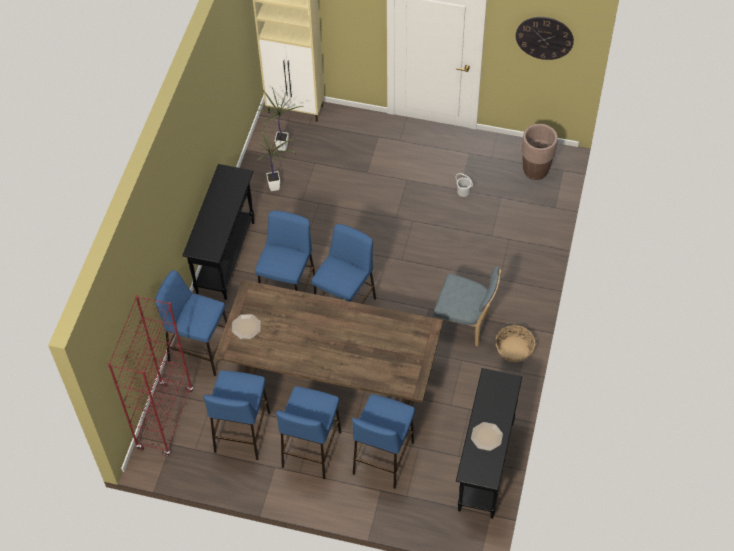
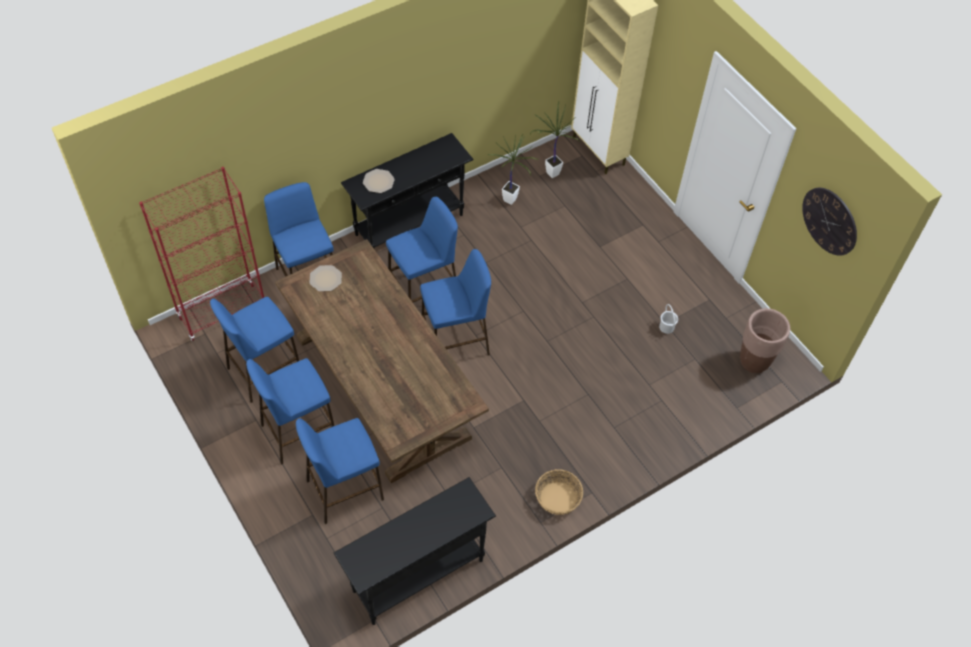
camera: 40 degrees right, 0 degrees up
(464, 324) = (539, 439): blue chair -> none
(487, 437) = (402, 540): plate -> plate (378, 182)

